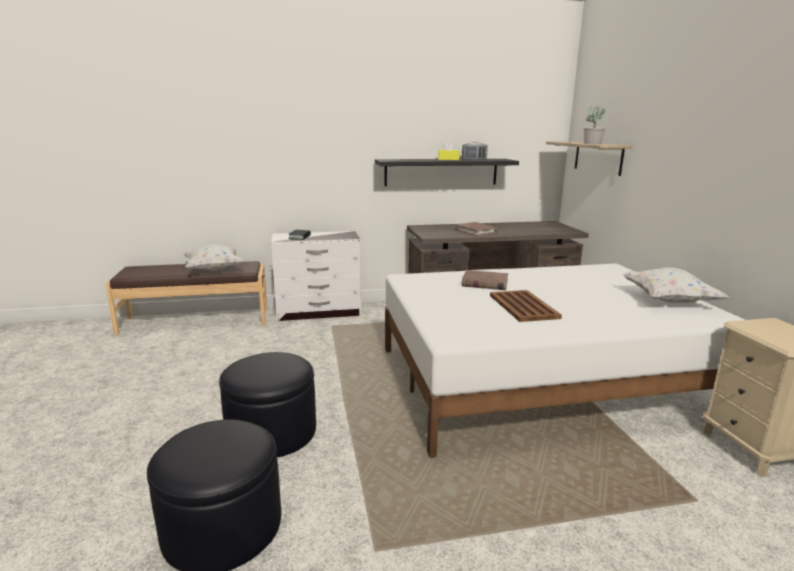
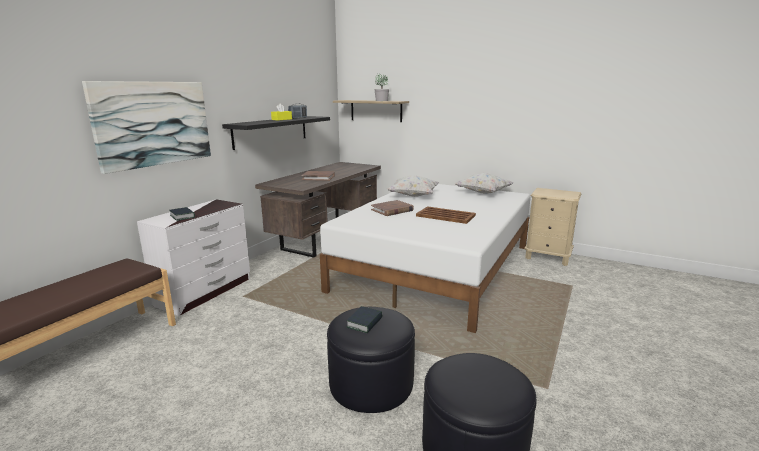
camera: 50 degrees left, 0 degrees up
(214, 269) = (96, 282): white pillow -> white pillow (413, 196)
(264, 365) = (364, 323): none -> book
(300, 153) = (154, 123): none -> picture

